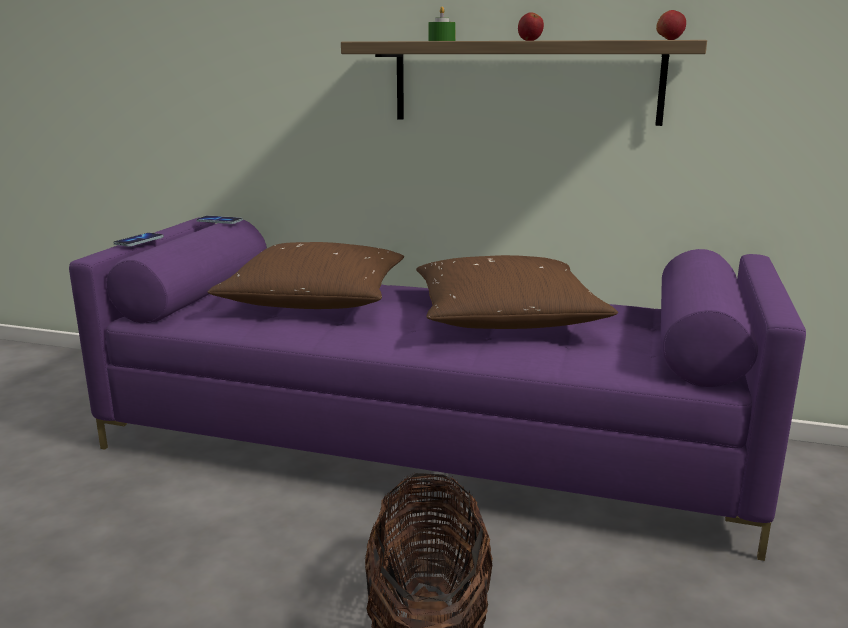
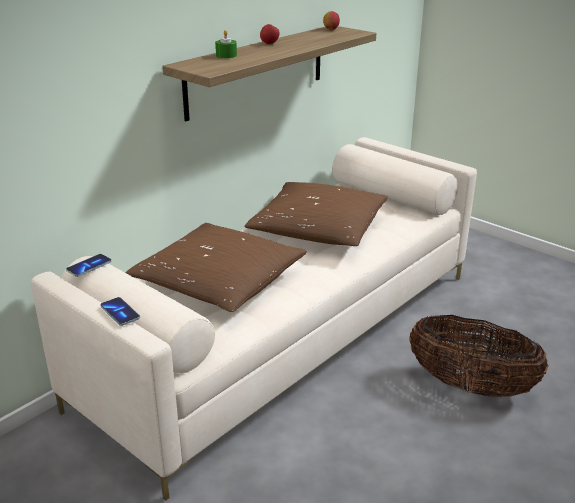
camera: 65 degrees left, 10 degrees up
(427, 444) = (287, 335): purple sofa -> beige sofa

